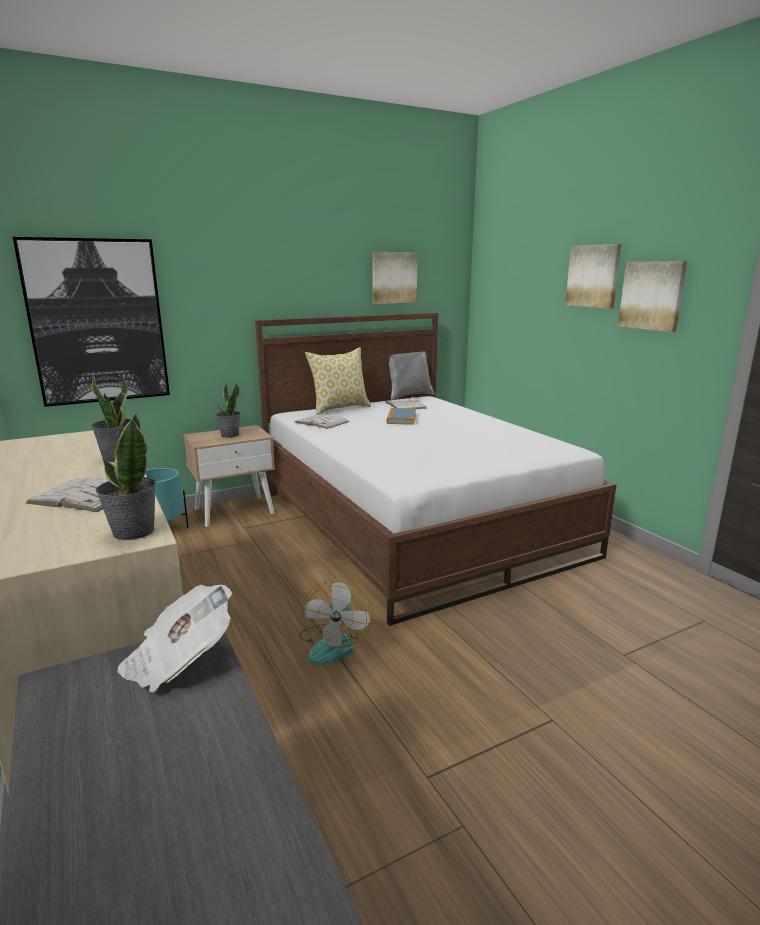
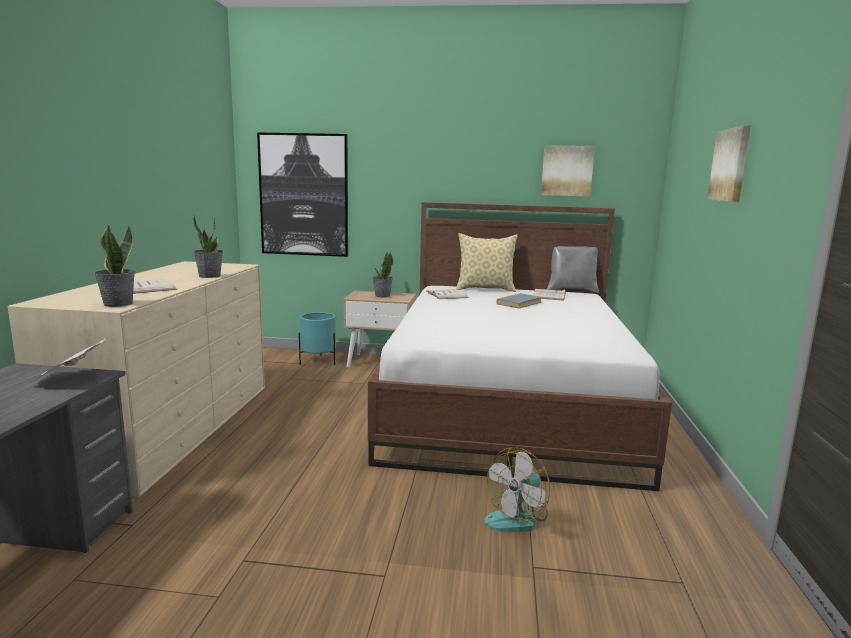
camera: 35 degrees right, 5 degrees down
(334, 644) = (314, 461): fan -> fan (517, 517)
(652, 295) = (764, 184): picture -> none

